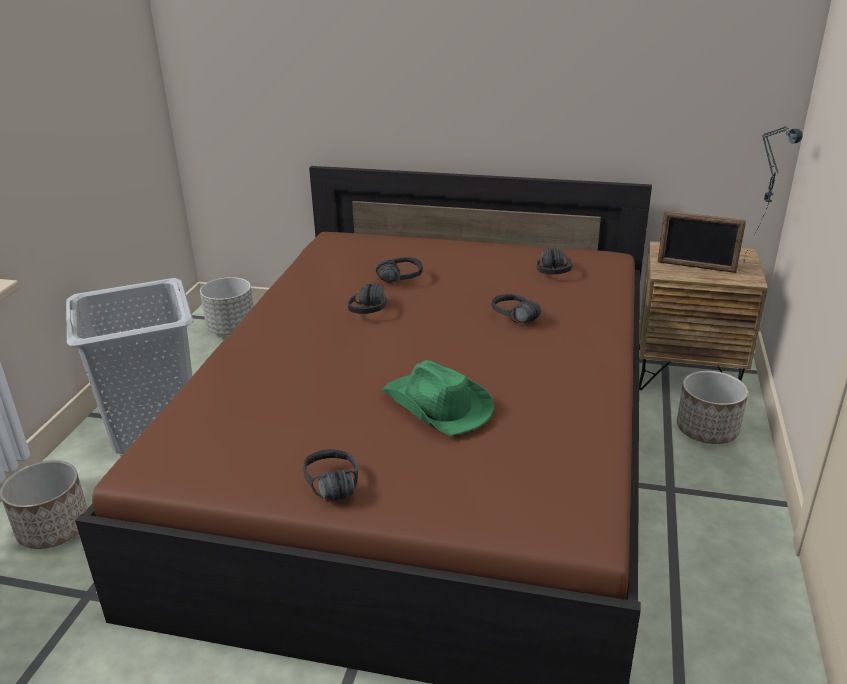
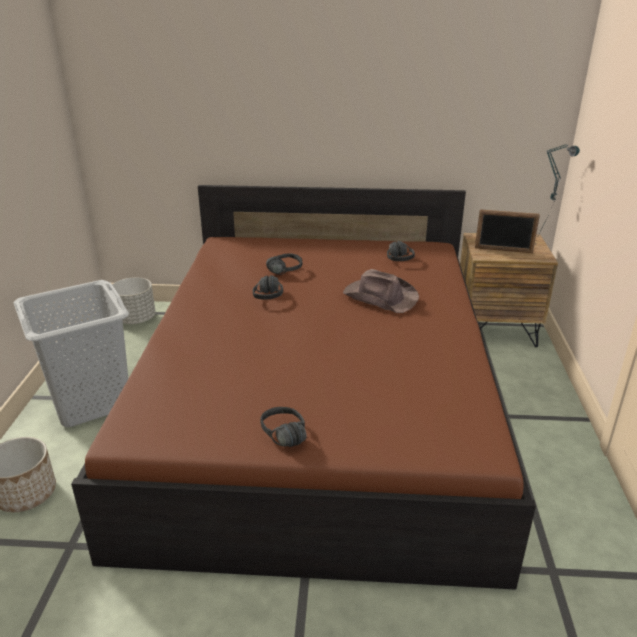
camera: 10 degrees left, 0 degrees up
(437, 406) = (346, 366): green hat -> none
(510, 319) = (379, 297): black headphones -> brown hat
(707, 429) = (520, 370): planter -> none

